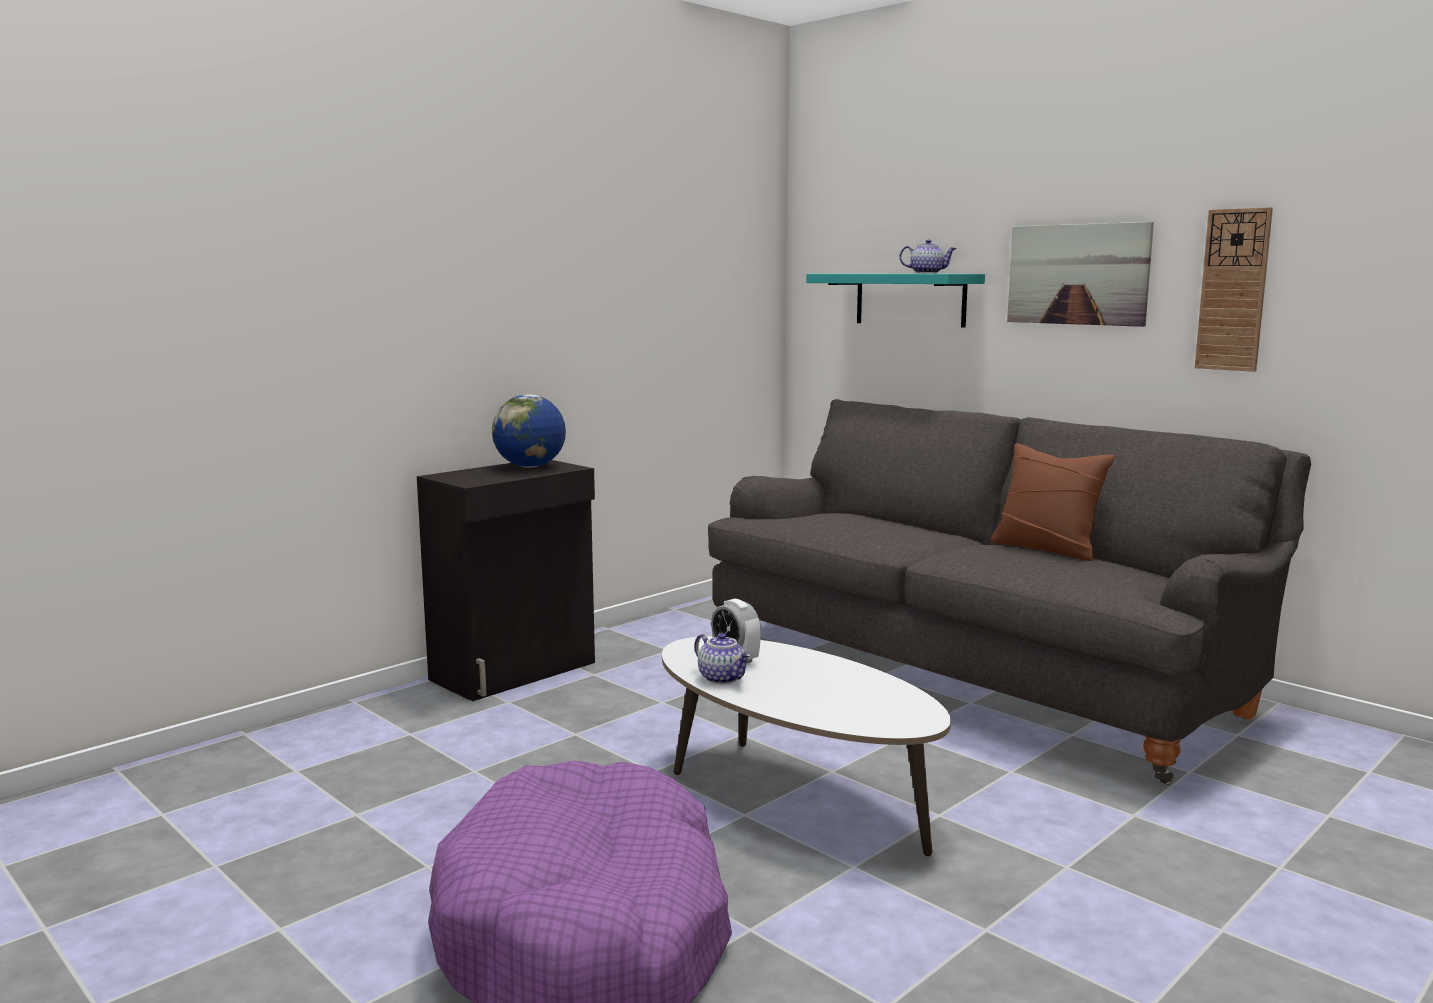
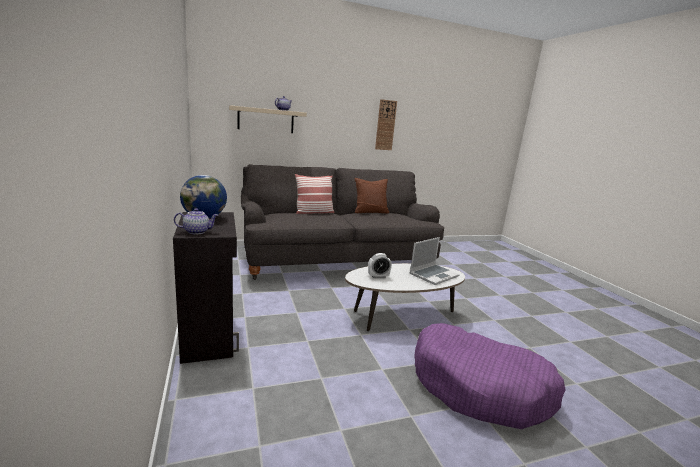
camera: 65 degrees left, 5 degrees up
(723, 678) = (397, 284): teapot -> teapot (197, 231)
(851, 703) = (434, 275): none -> laptop
(903, 523) = (314, 212): none -> pillow
(910, 299) = (266, 120): turquoise shelf -> beige shelf
(1077, 274) = (337, 116): picture -> none

